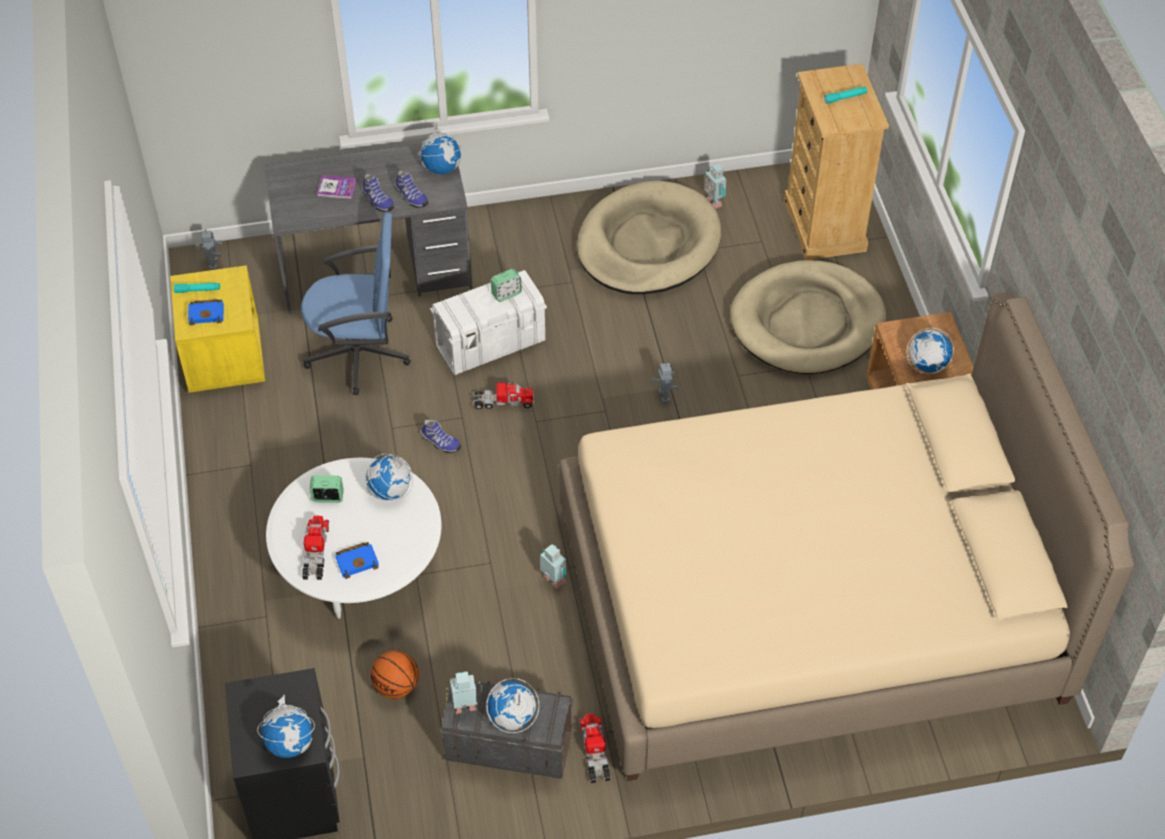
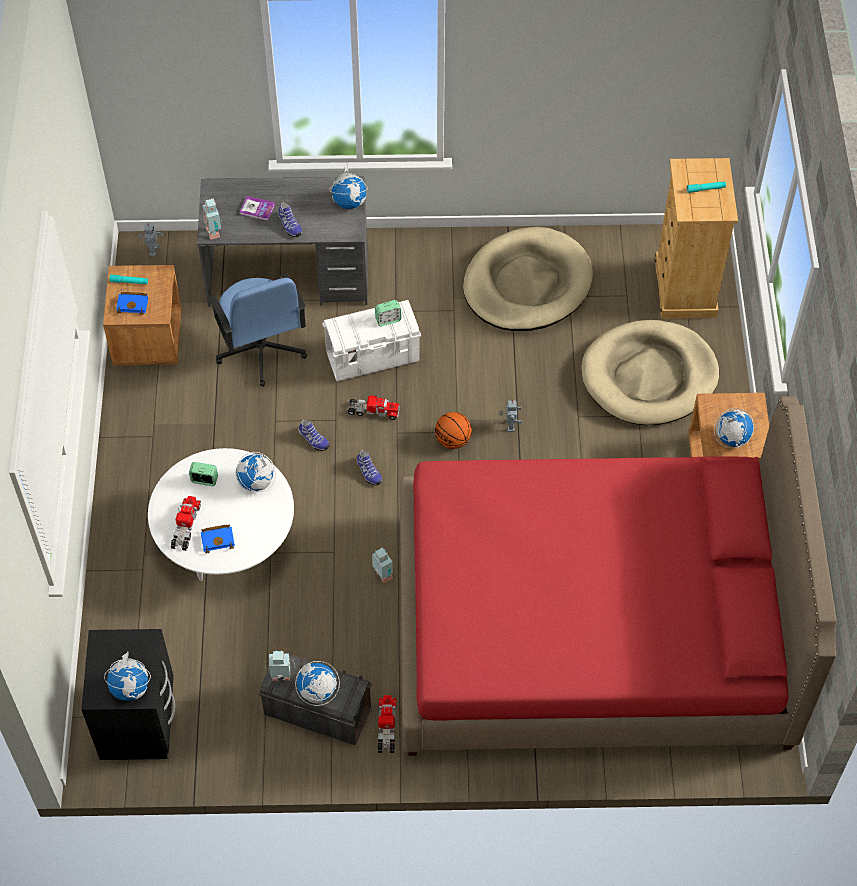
camera: 10 degrees right, 5 degrees up
(224, 358) = (147, 338): yellow nightstand -> brown nightstand
(360, 354) = (261, 350): blue office chair -> blue office chair turned 60 degrees clockwise
(396, 686) = (236, 646): basketball -> basketball (452, 440)
(410, 197) = (318, 225): shoe -> shoe (368, 472)
(713, 202) = (593, 252): toy robot -> toy robot (214, 232)
(808, 604) = (591, 629): beige bed -> red bed

